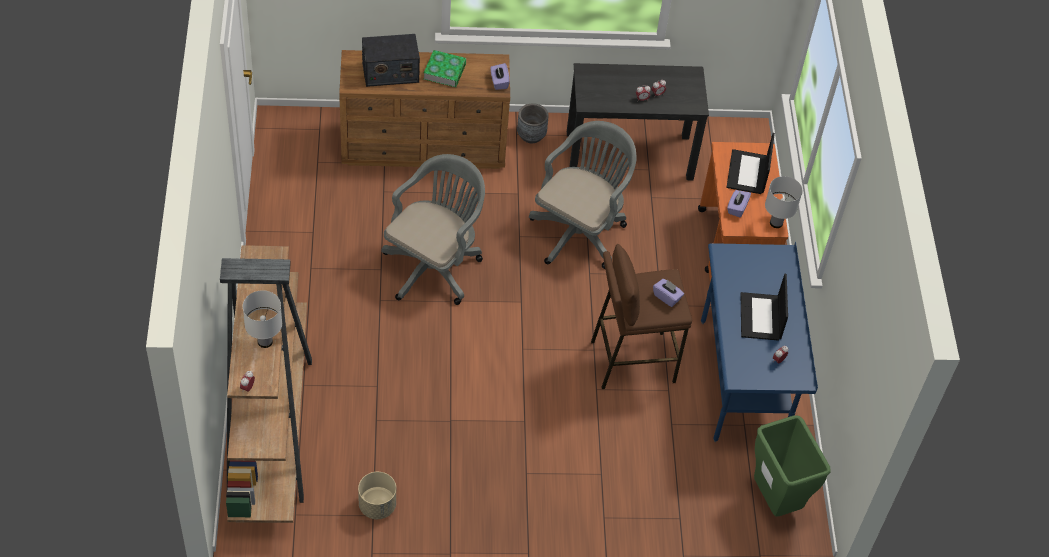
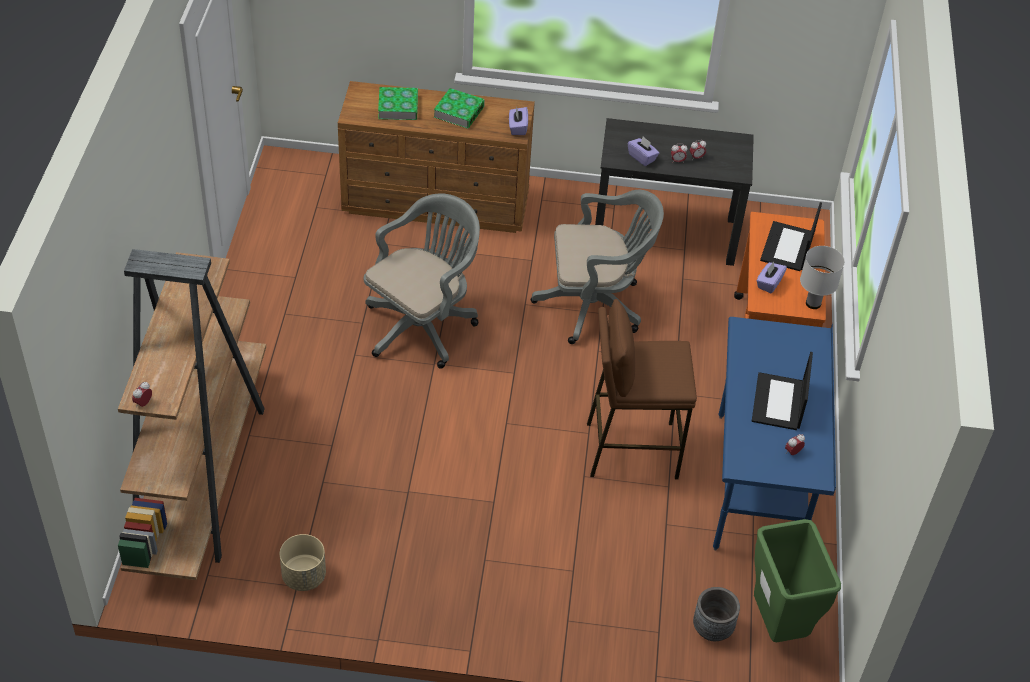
camera: 10 degrees right, 5 degrees down
(264, 341) = (176, 355): white table lamp -> none
(390, 72) = (398, 107): radio -> book
(531, 135) = (558, 203): grey planter -> grey planter (712, 629)
(580, 231) = (595, 305): grey office chair -> grey office chair turned 45 degrees clockwise
(667, 297) = (670, 369): purple tissue box -> purple tissue box (642, 157)

